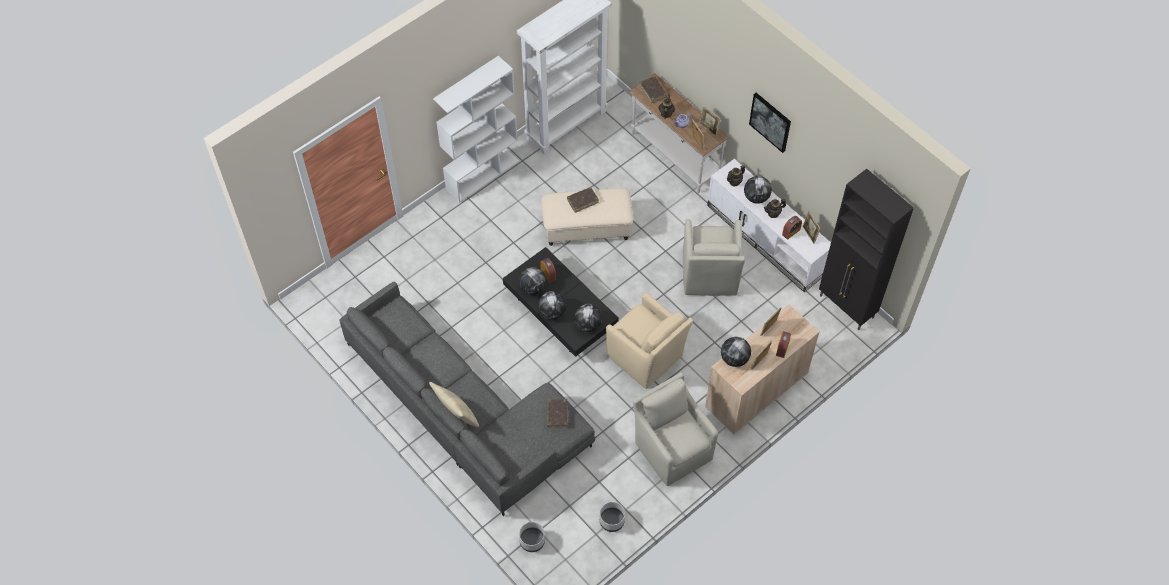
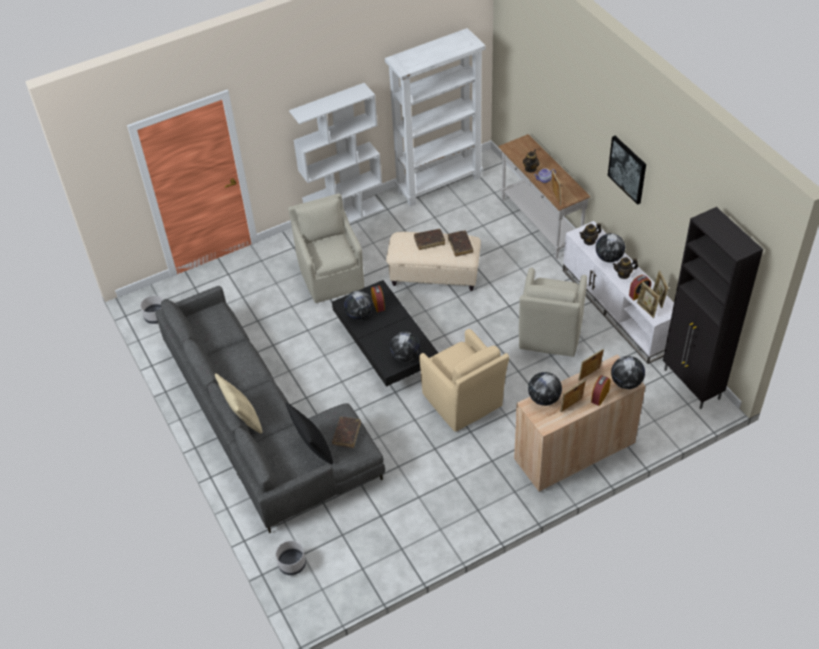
camera: 15 degrees right, 10 degrees down
(530, 433) = (313, 448): none -> black pillow
(552, 312) = (372, 339): globe -> globe (626, 383)
(612, 521) = (383, 558): grey planter -> grey planter (156, 316)
(653, 92) = (522, 149): brown book -> brown book (460, 245)
(672, 448) = (468, 495): beige armchair -> beige armchair (331, 276)
(708, 129) = (570, 187): picture frame -> picture frame (646, 310)

